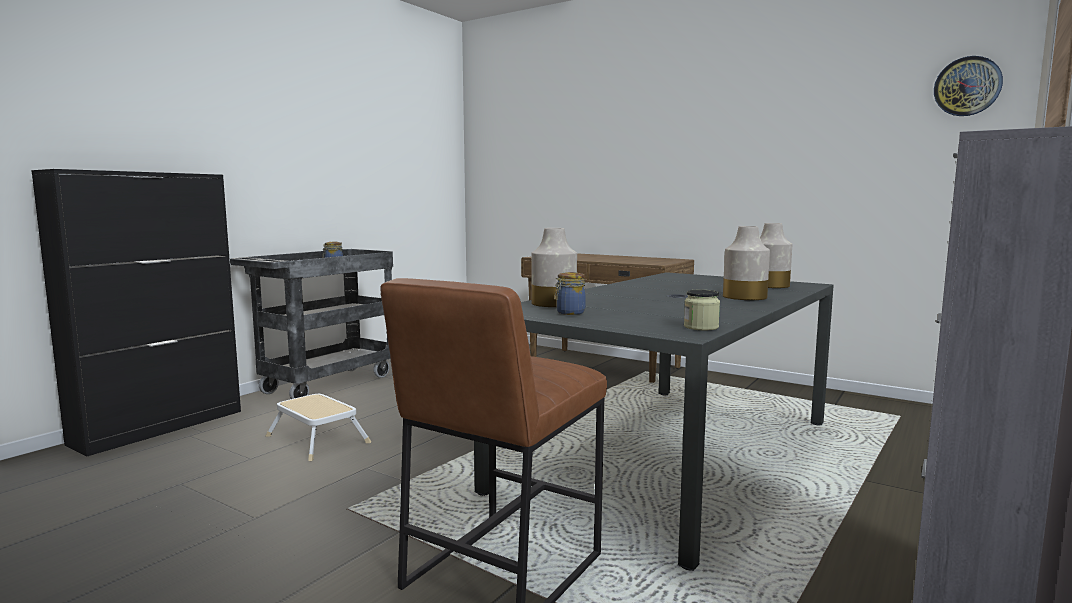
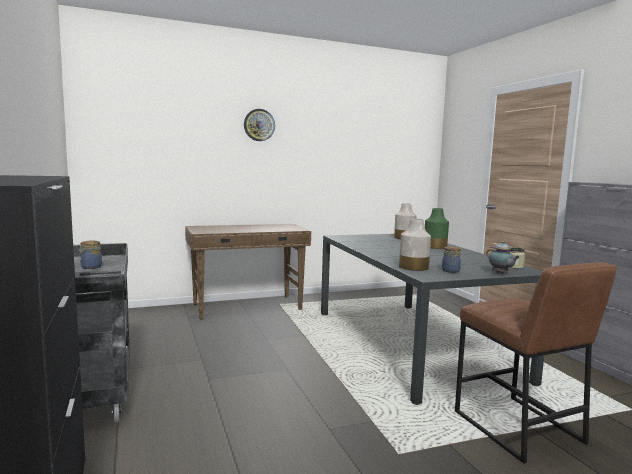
camera: 55 degrees left, 0 degrees up
(318, 439) = (238, 435): beige step ladder -> none
(618, 326) = (500, 273): none -> teapot
(744, 297) = (435, 246): beige vase -> green vase
(967, 86) = (420, 131): wall clock -> wall clock (259, 125)

